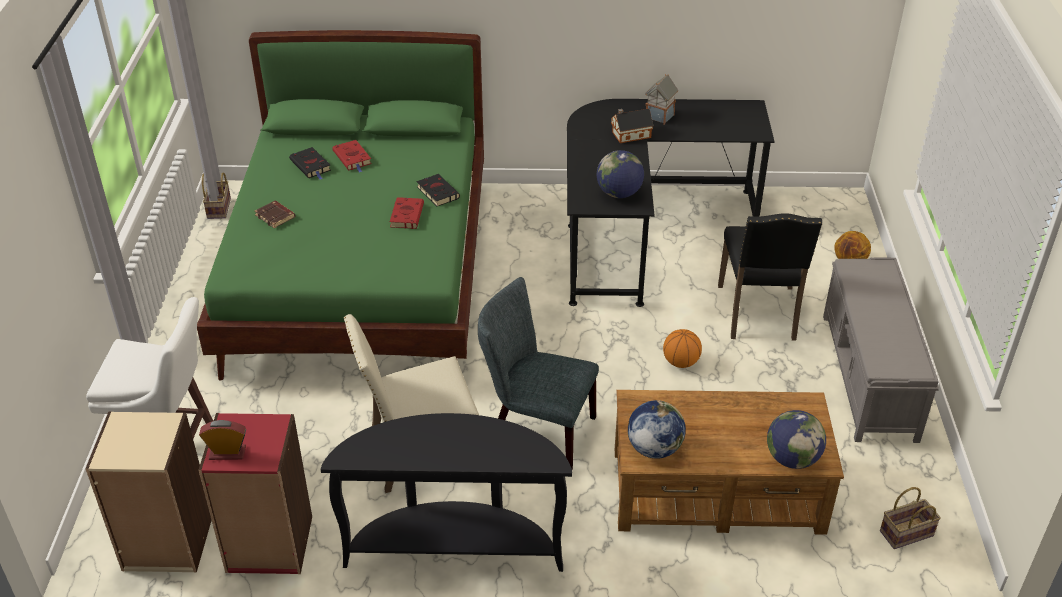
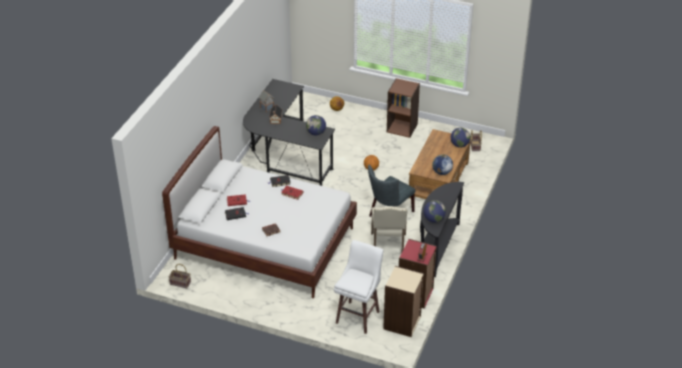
camera: 70 degrees left, 0 degrees up
(362, 274) = (265, 243): green bed -> white bed
(387, 446) = (433, 219): none -> globe
(759, 314) = (354, 141): black chair -> none
(869, 377) = (402, 128): grey bench -> brown bookcase

